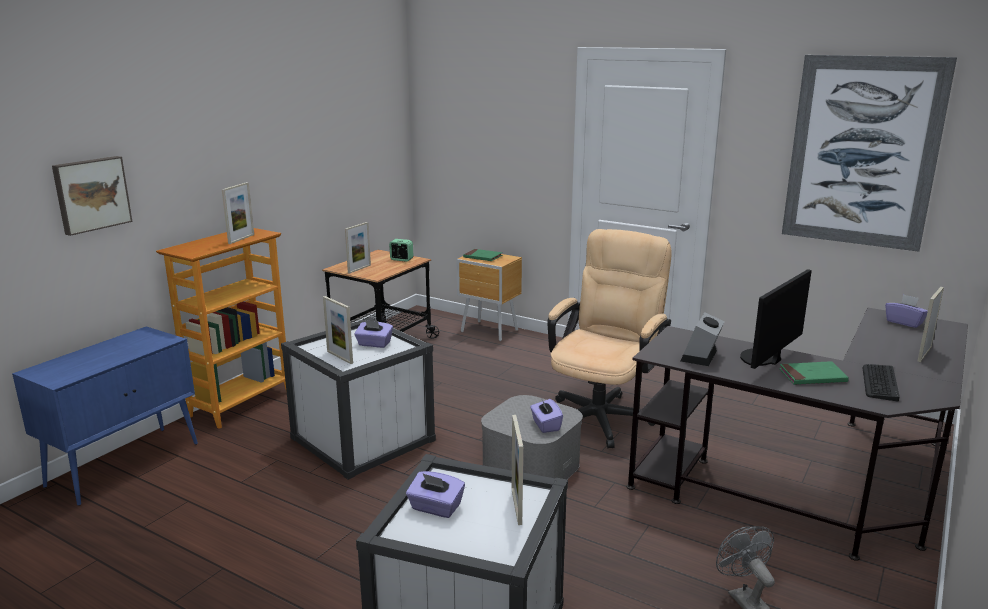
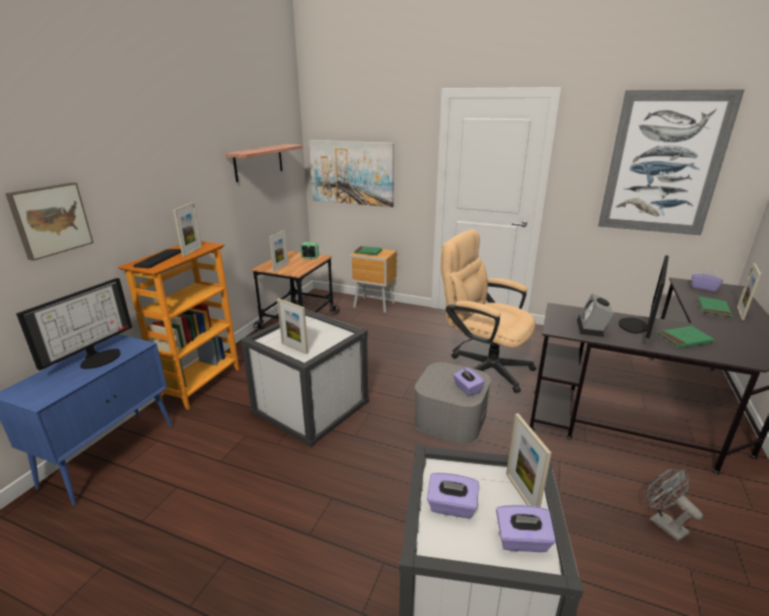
camera: 10 degrees left, 5 degrees up
(123, 348) = (99, 357): none -> monitor
(343, 136) = (259, 162): none -> shelf
(374, 344) = (318, 333): purple tissue box -> purple tissue box (522, 541)
(467, 151) = (351, 173): none -> picture
(603, 414) = (483, 366): beige office chair -> beige office chair turned 75 degrees counterclockwise
(879, 382) = (733, 341): keyboard -> keyboard (158, 259)
(890, 348) = (713, 309): none -> green book

